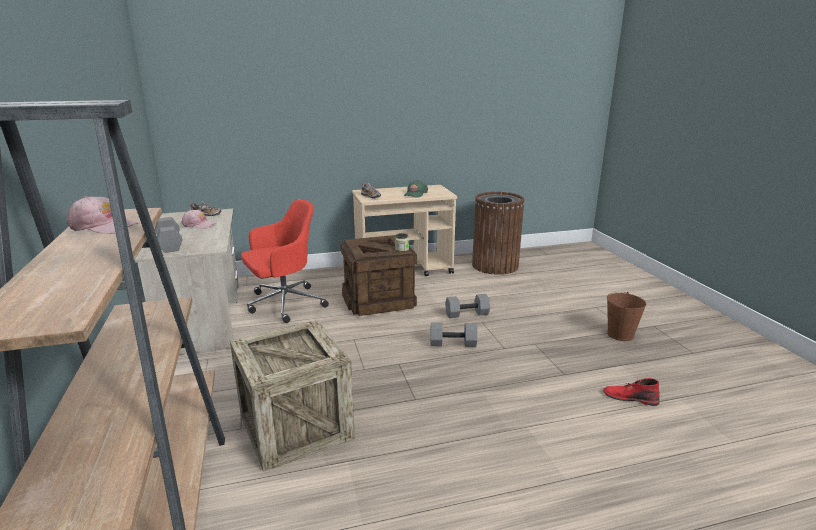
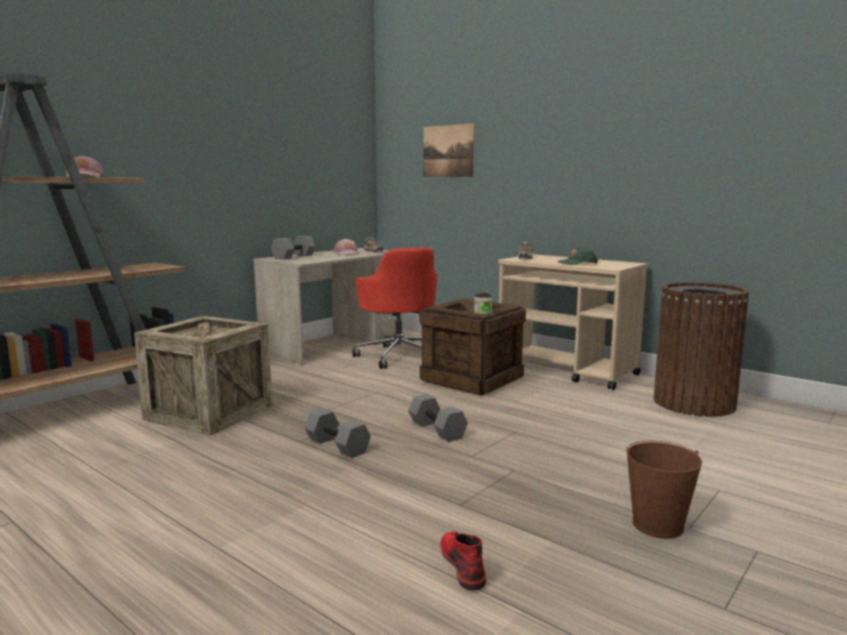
camera: 55 degrees right, 10 degrees down
(251, 106) = (448, 151): none -> picture
(284, 304) = (399, 355): red office chair -> red office chair turned 45 degrees clockwise
(467, 313) = (521, 420): grey dumbbell -> grey dumbbell (338, 446)

